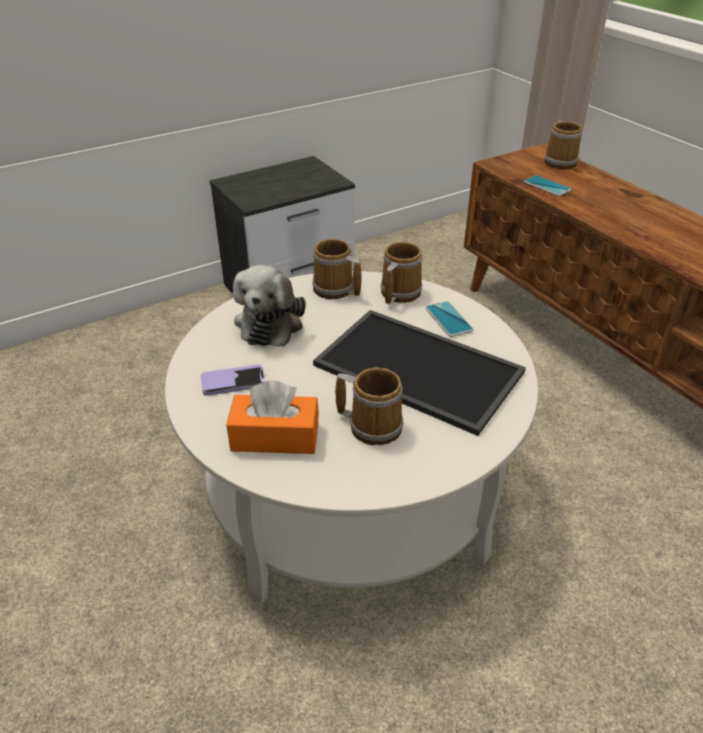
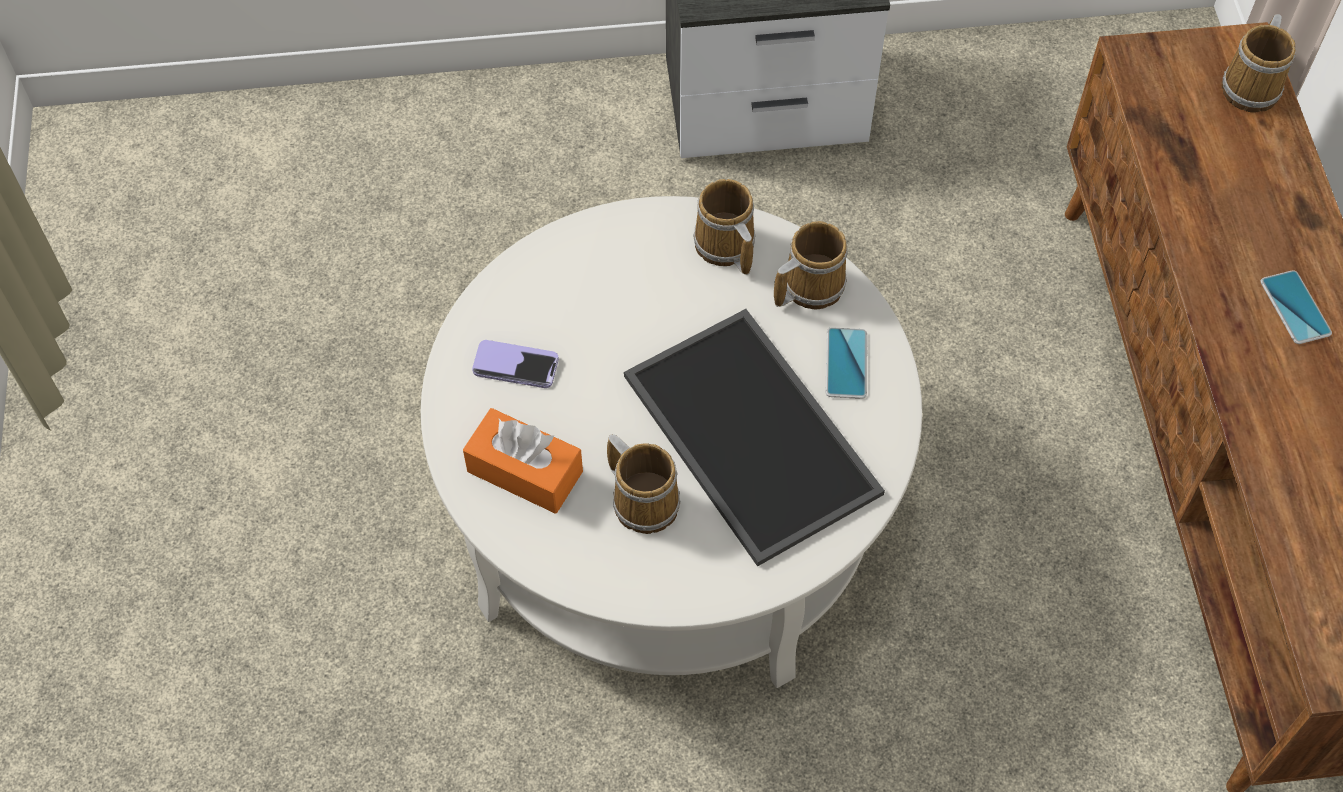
camera: 25 degrees right, 20 degrees up
(270, 322) = (608, 277): plush toy -> none
(546, 186) = (1176, 146): phone -> phone (1295, 308)

